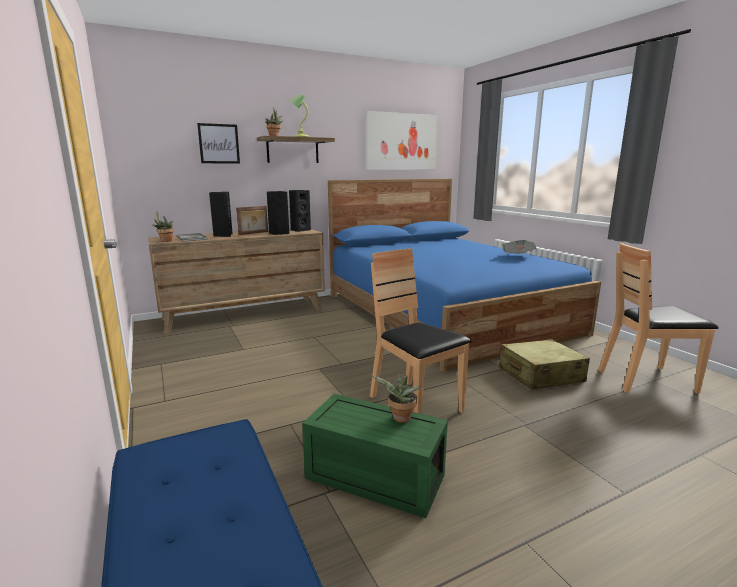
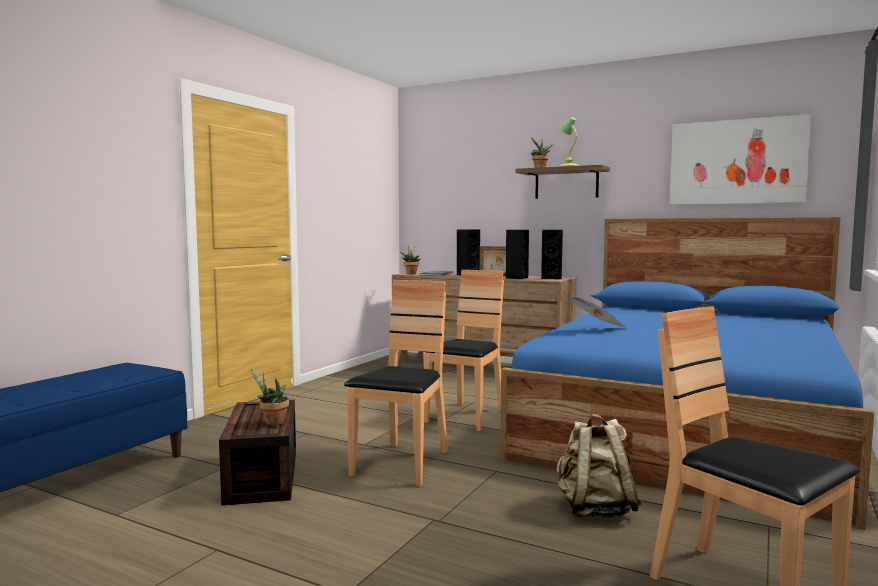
camera: 55 degrees right, 10 degrees down
(219, 143) = (488, 180): picture -> none
(347, 354) = (466, 416): none -> brown chair
(372, 477) = (260, 476): green storage box -> brown storage box
(518, 256) = (779, 345): newspaper -> newspaper (598, 327)
(540, 375) = (595, 510): beige suitcase -> beige backpack

